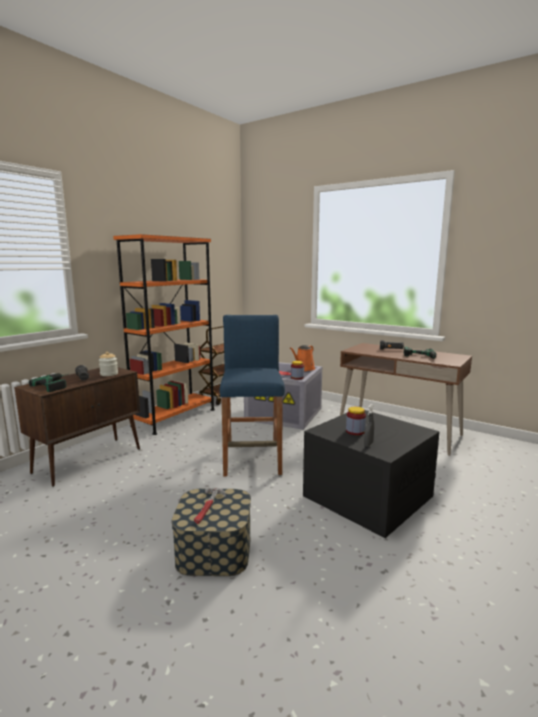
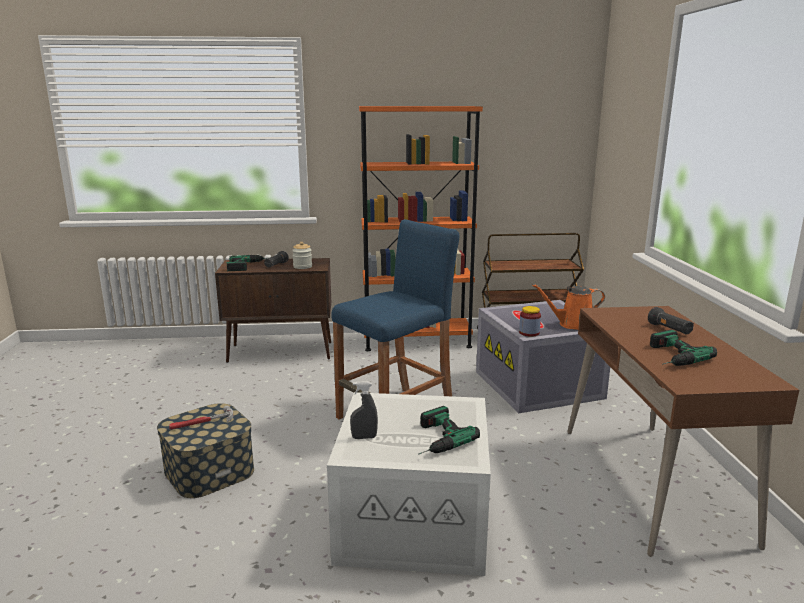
camera: 50 degrees right, 5 degrees up
(355, 431) = (395, 418): jar -> none
(367, 495) = (415, 519): black storage box -> white storage box
(390, 430) = (434, 439): none -> power drill

